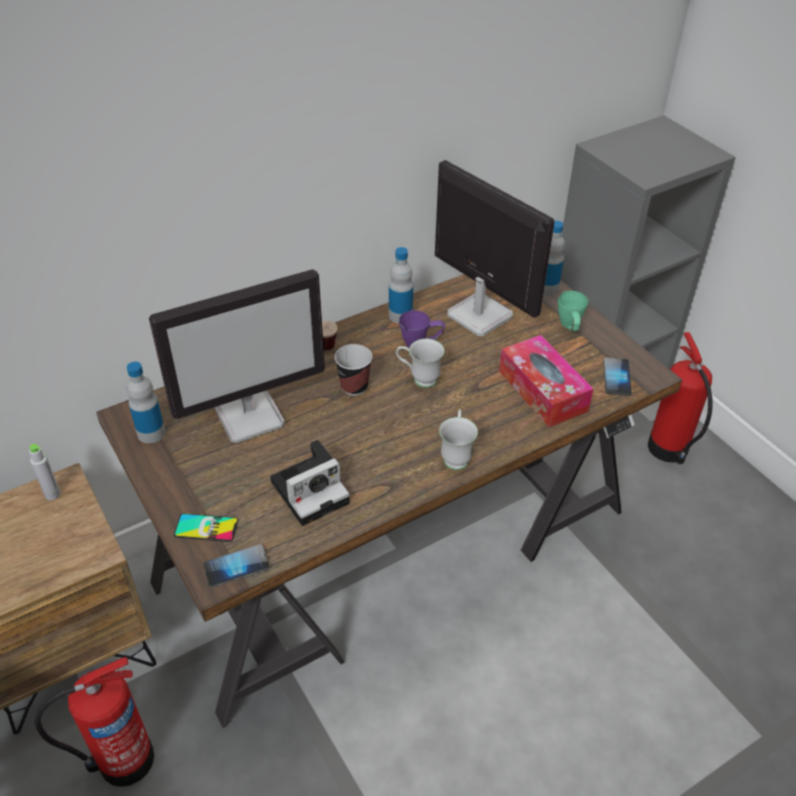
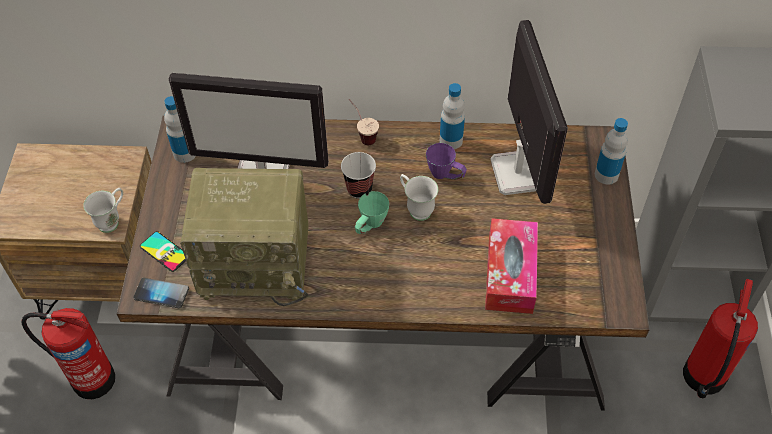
camera: 35 degrees right, 10 degrees up
(52, 494) = (113, 163): grey bottle -> none
(312, 490) = (257, 262): camera -> radio
(456, 455) = (387, 293): white mug -> white mug (112, 220)
(570, 328) = (590, 226): green mug -> green mug (370, 227)
(616, 377) = (588, 295): phone -> none

